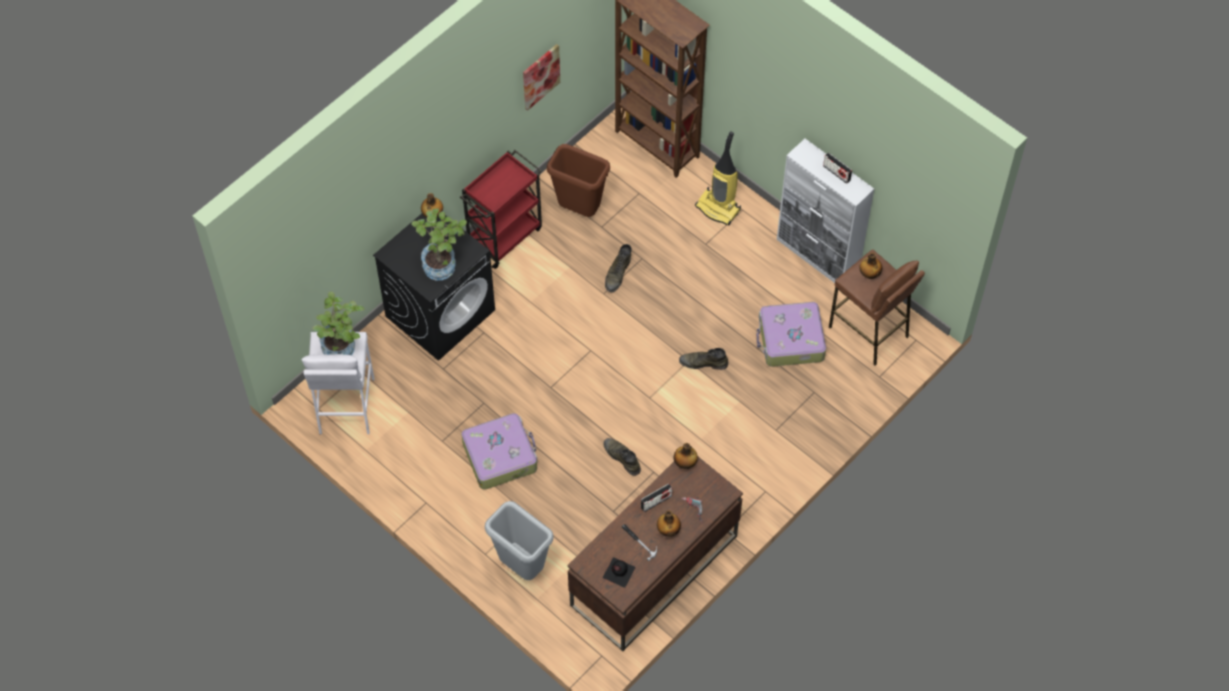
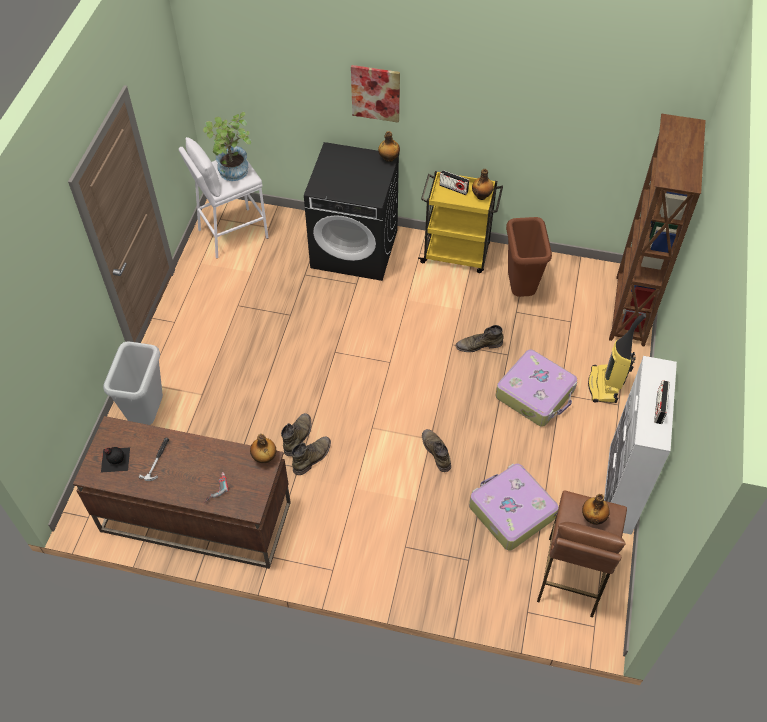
camera: 60 degrees right, 5 degrees down
(443, 264) = (346, 186): potted plant -> none
(500, 456) = (247, 349): suitcase -> suitcase (535, 394)
(505, 235) = (456, 254): red cart -> yellow cart
(540, 76) = (560, 139): picture -> picture (375, 93)
(650, 456) = (312, 457): none -> green boot
(656, 502) = (208, 454): radio -> radio (453, 188)
(668, 530) = (182, 479): bottle -> bottle (482, 196)

